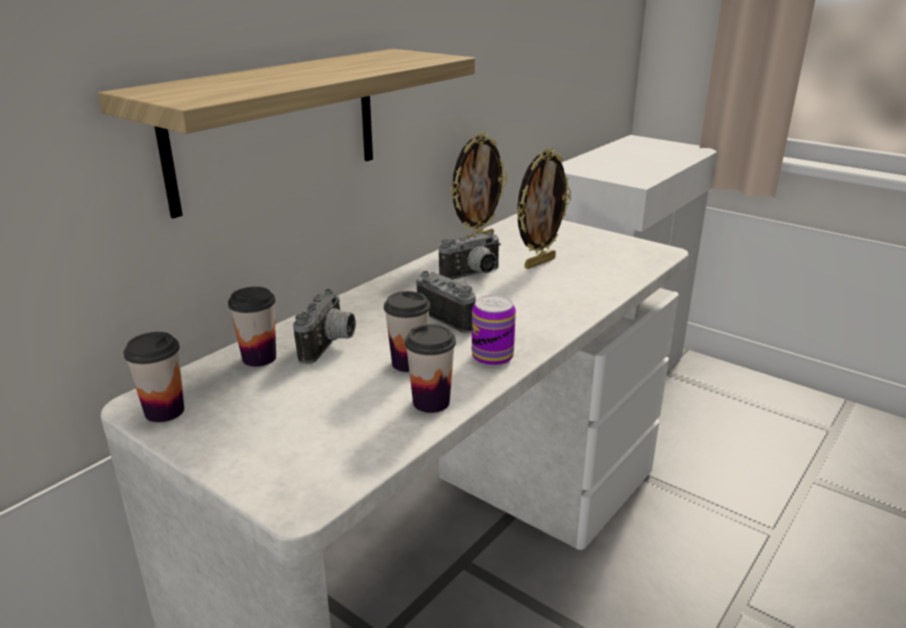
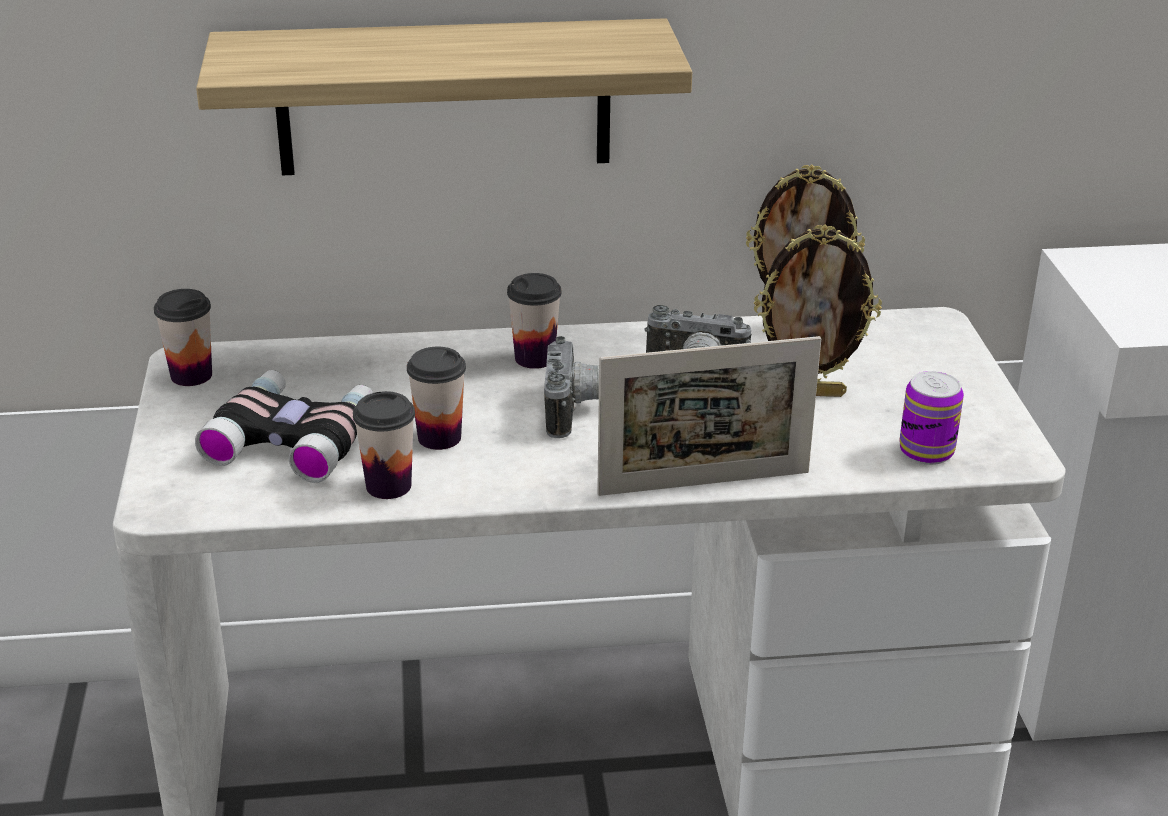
camera: 45 degrees right, 5 degrees up
(259, 358) = (330, 362): cup -> cup (534, 358)
(317, 409) = (294, 438): none -> binoculars
(330, 346) = (406, 382): camera -> none
(492, 357) = (525, 475): can -> can (926, 451)
(578, 317) = (704, 483): none -> picture frame

